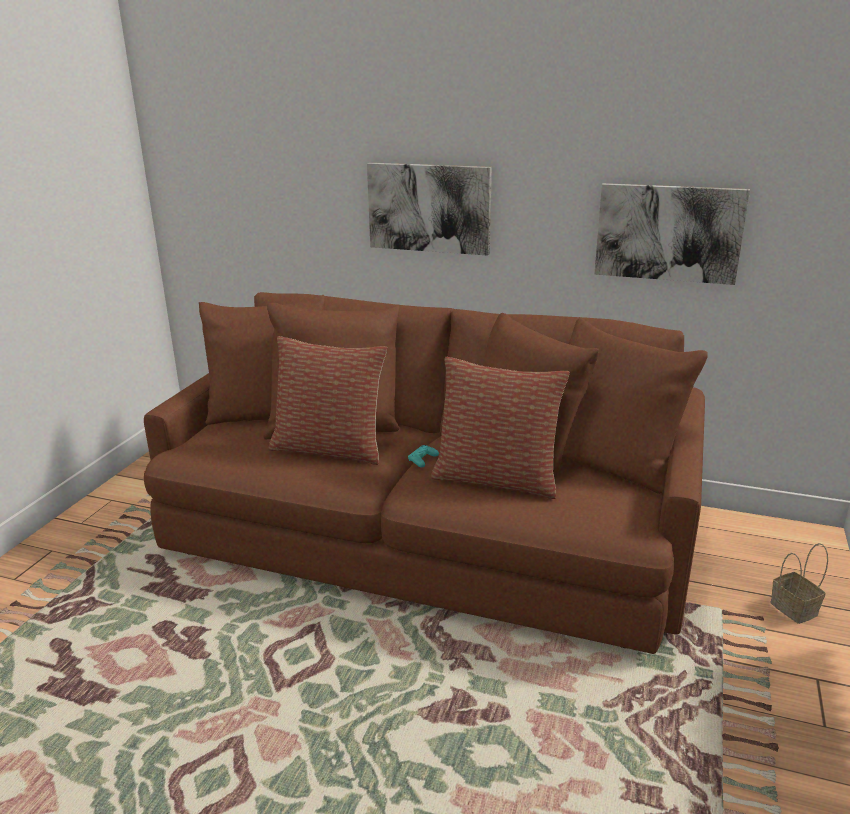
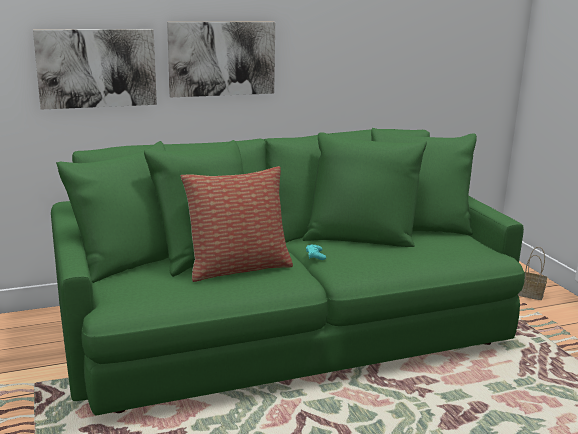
camera: 40 degrees left, 5 degrees down
(427, 530) = (285, 326): brown sofa -> green sofa
(497, 478) = (380, 252): pillow -> none
(668, 232) = (396, 63): picture -> picture (97, 68)

